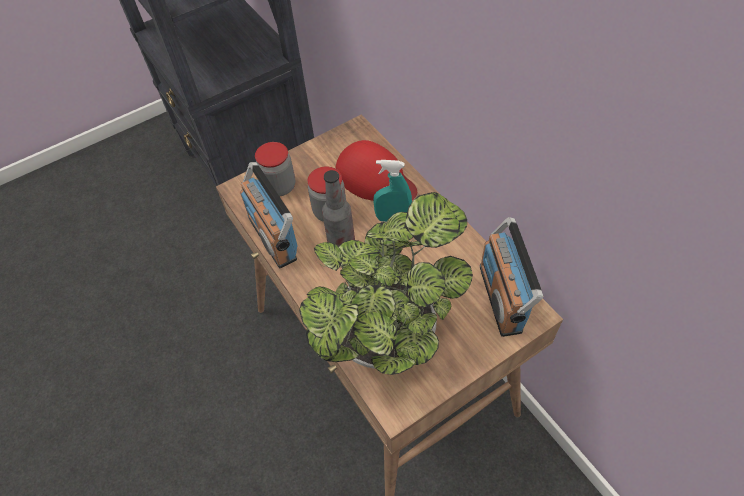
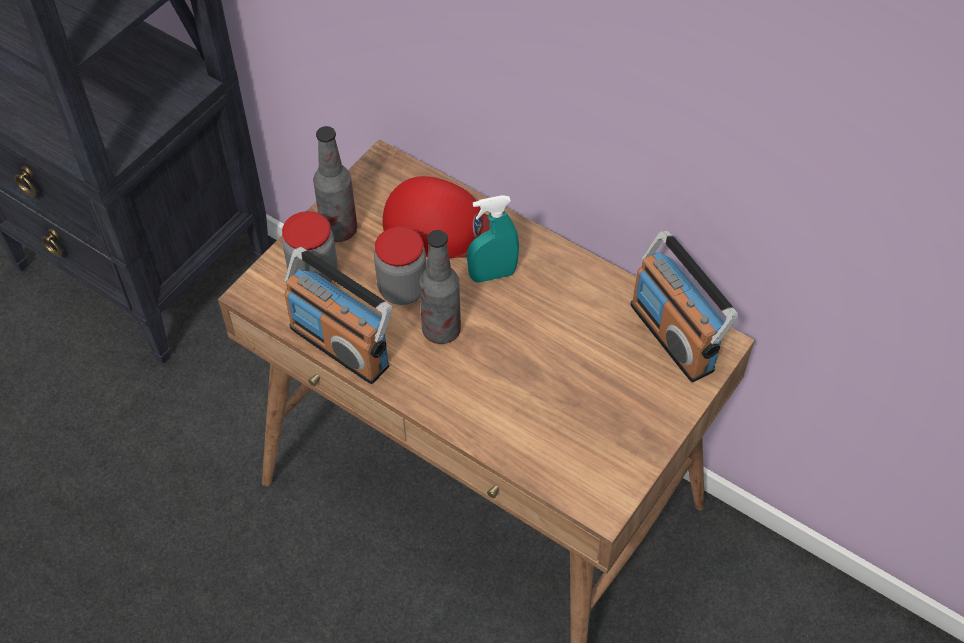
camera: 25 degrees left, 0 degrees up
(309, 163) = (339, 230): none -> bottle
(389, 331) = (553, 419): potted plant -> none

